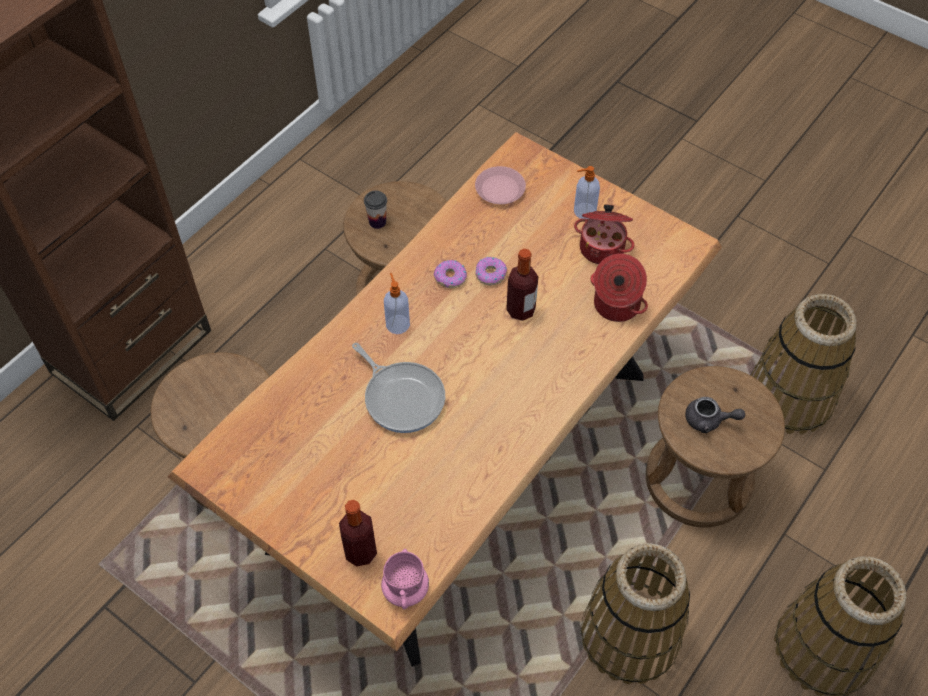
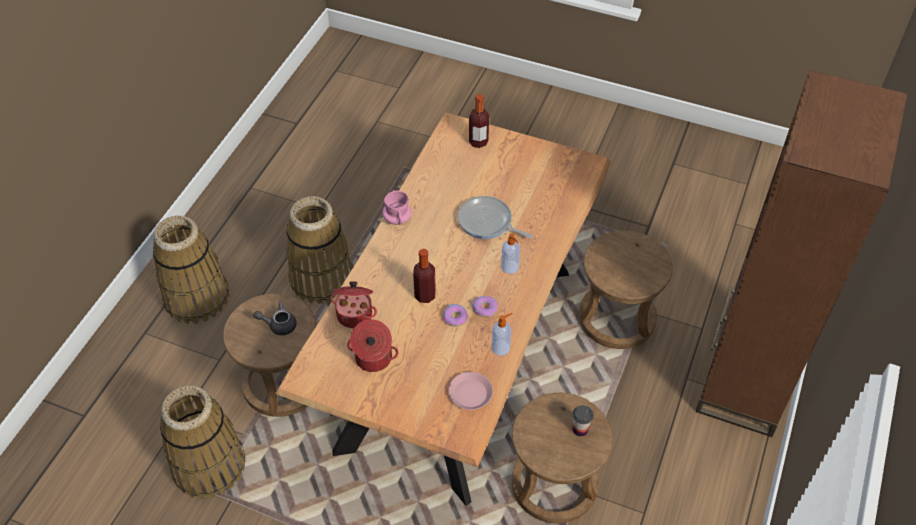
camera: 165 degrees right, 5 degrees down
(406, 590) = (446, 131): pink mug -> pink mug (397, 219)
(584, 211) = (394, 388): soap dispenser -> soap dispenser (501, 347)

